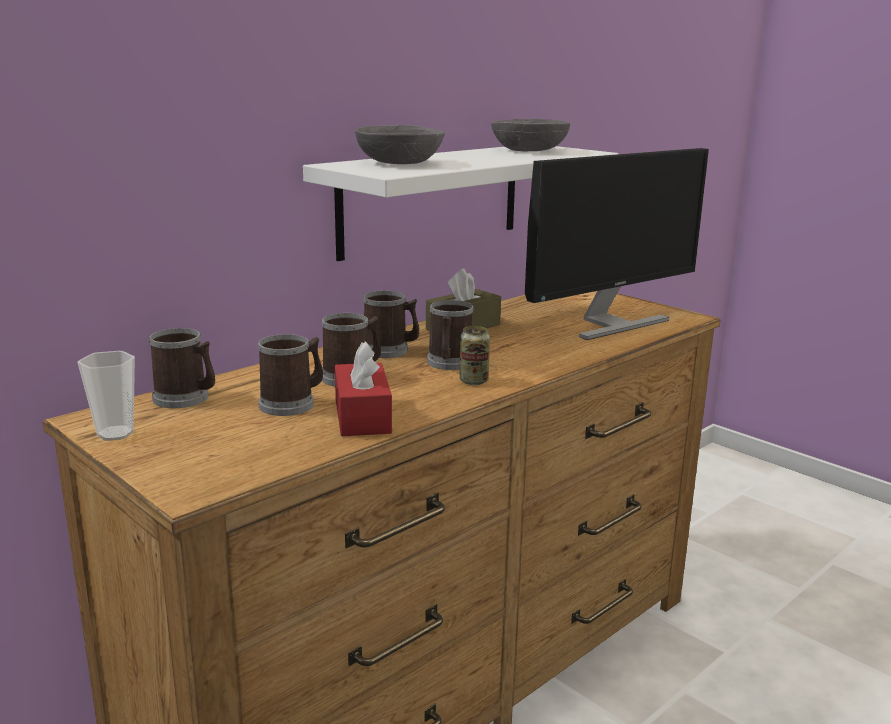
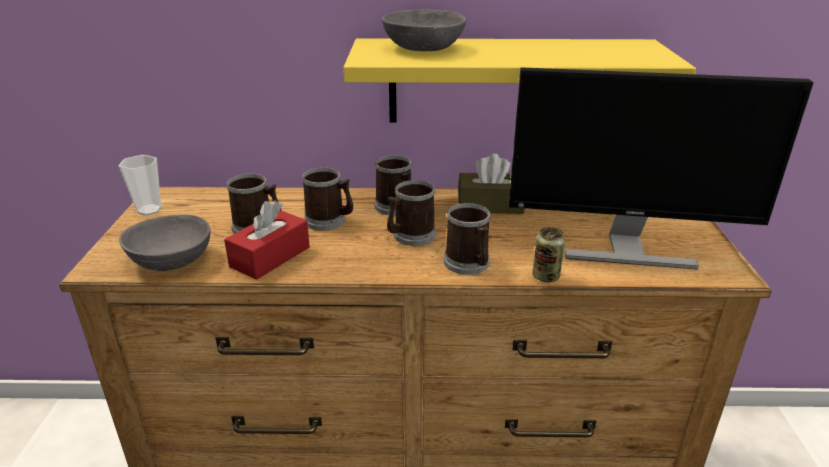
camera: 45 degrees right, 10 degrees up
(186, 398) = (221, 199): mug -> mug (469, 264)
(431, 198) = (502, 81): white shelf -> yellow shelf
(474, 381) = (394, 260): can -> can (545, 276)
(530, 150) = (603, 49): grey bowl -> grey bowl (171, 261)

